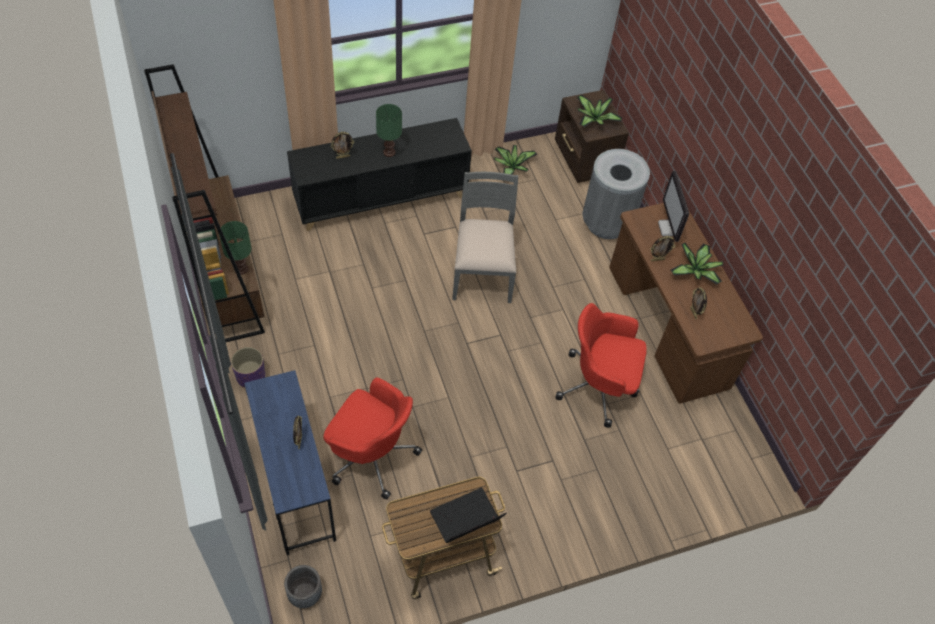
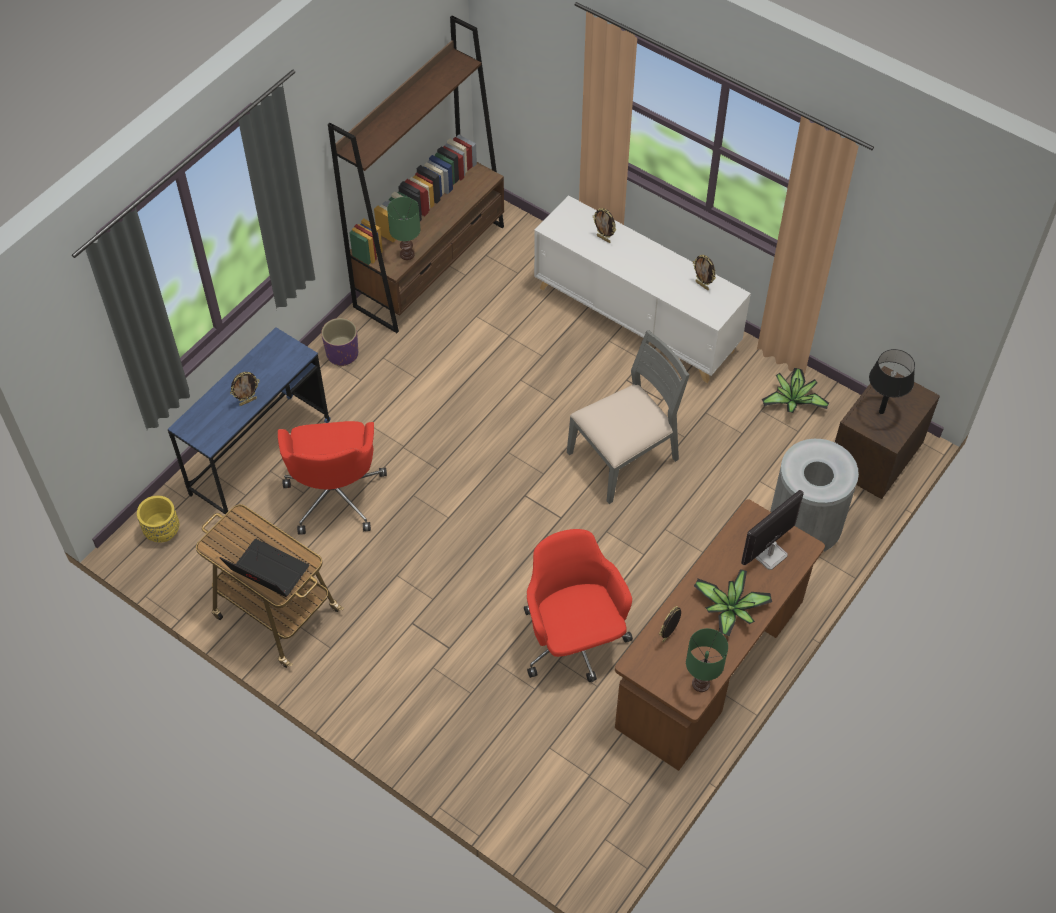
camera: 60 degrees right, 0 degrees up
(305, 594) = (162, 531): grey planter -> yellow planter
(381, 199) = (636, 319): black cabinet -> white cabinet
(389, 153) = (645, 269): green table lamp -> green table lamp (700, 684)
(594, 120) = (881, 411): potted plant -> black table lamp
(657, 259) = (713, 565): picture frame -> picture frame (702, 285)

